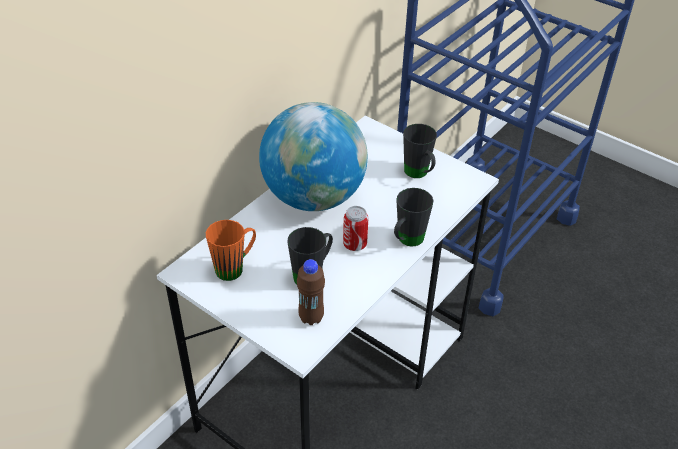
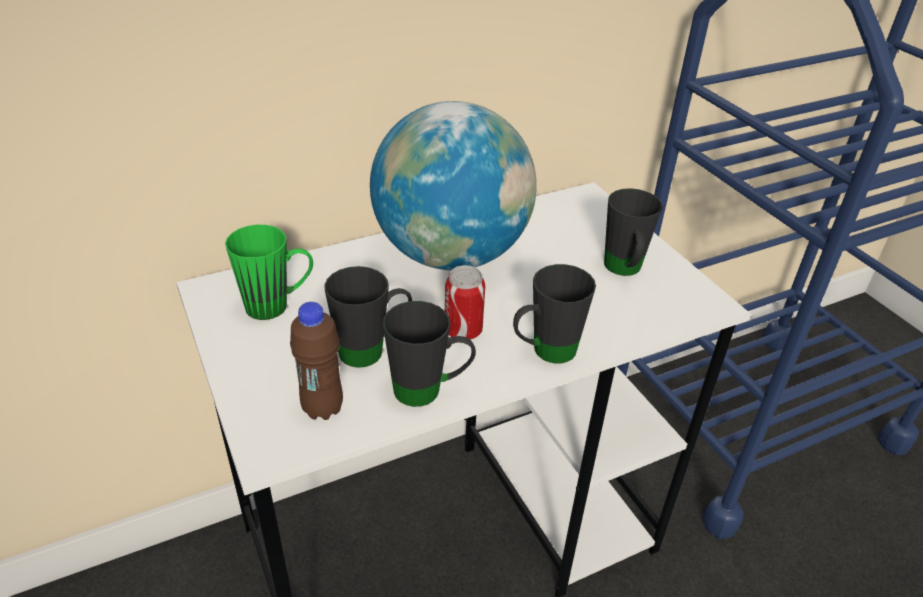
camera: 25 degrees right, 5 degrees down
(235, 267) = (278, 306): orange mug -> green mug
(361, 286) = (429, 391): none -> black mug

